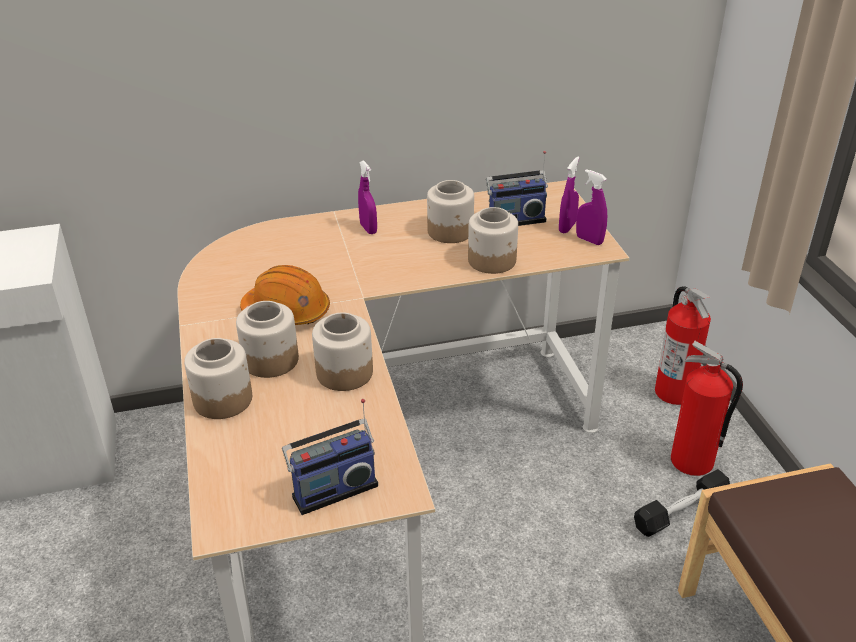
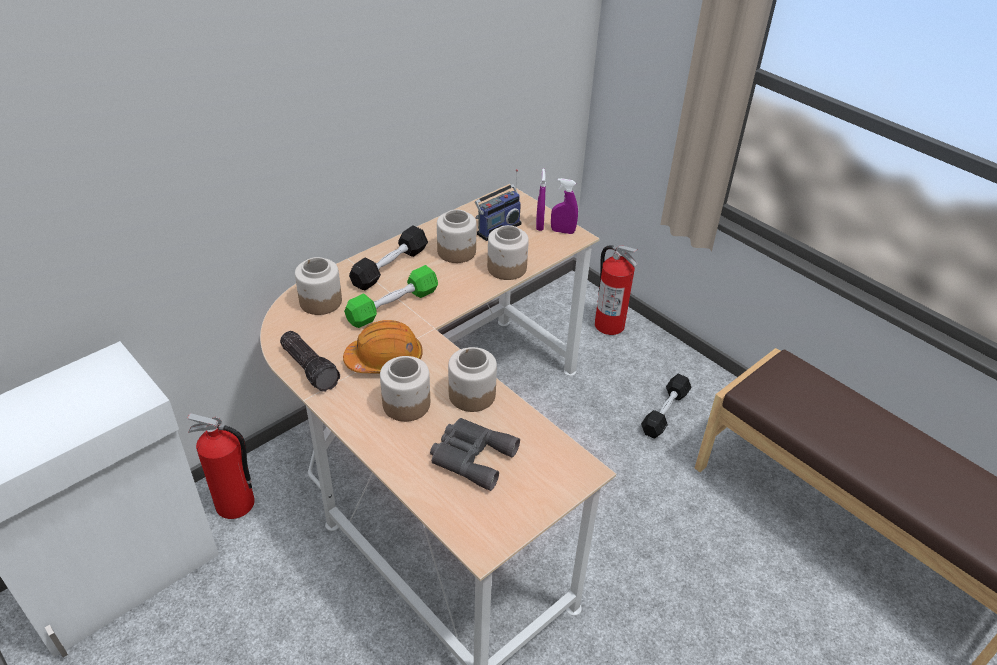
camera: 30 degrees left, 5 degrees up
(212, 299) = (311, 368): none -> flashlight
(222, 399) = (396, 449): jar -> jar (320, 301)
(290, 431) = (471, 456): none -> grey binoculars
(333, 488) = (537, 487): radio -> none
(339, 265) = (393, 306): none -> green dumbbell
(368, 229) = (390, 267): purple spray bottle -> black dumbbell
(692, 462) = (651, 373): fire extinguisher -> fire extinguisher (235, 504)

